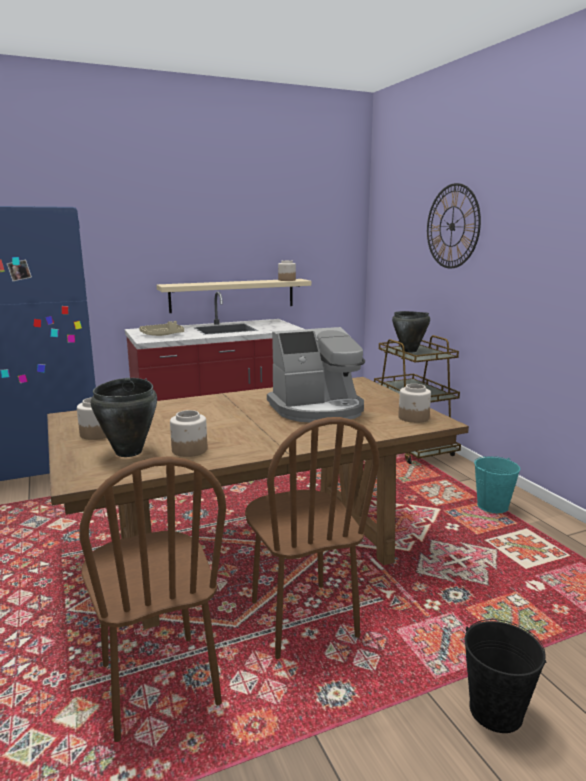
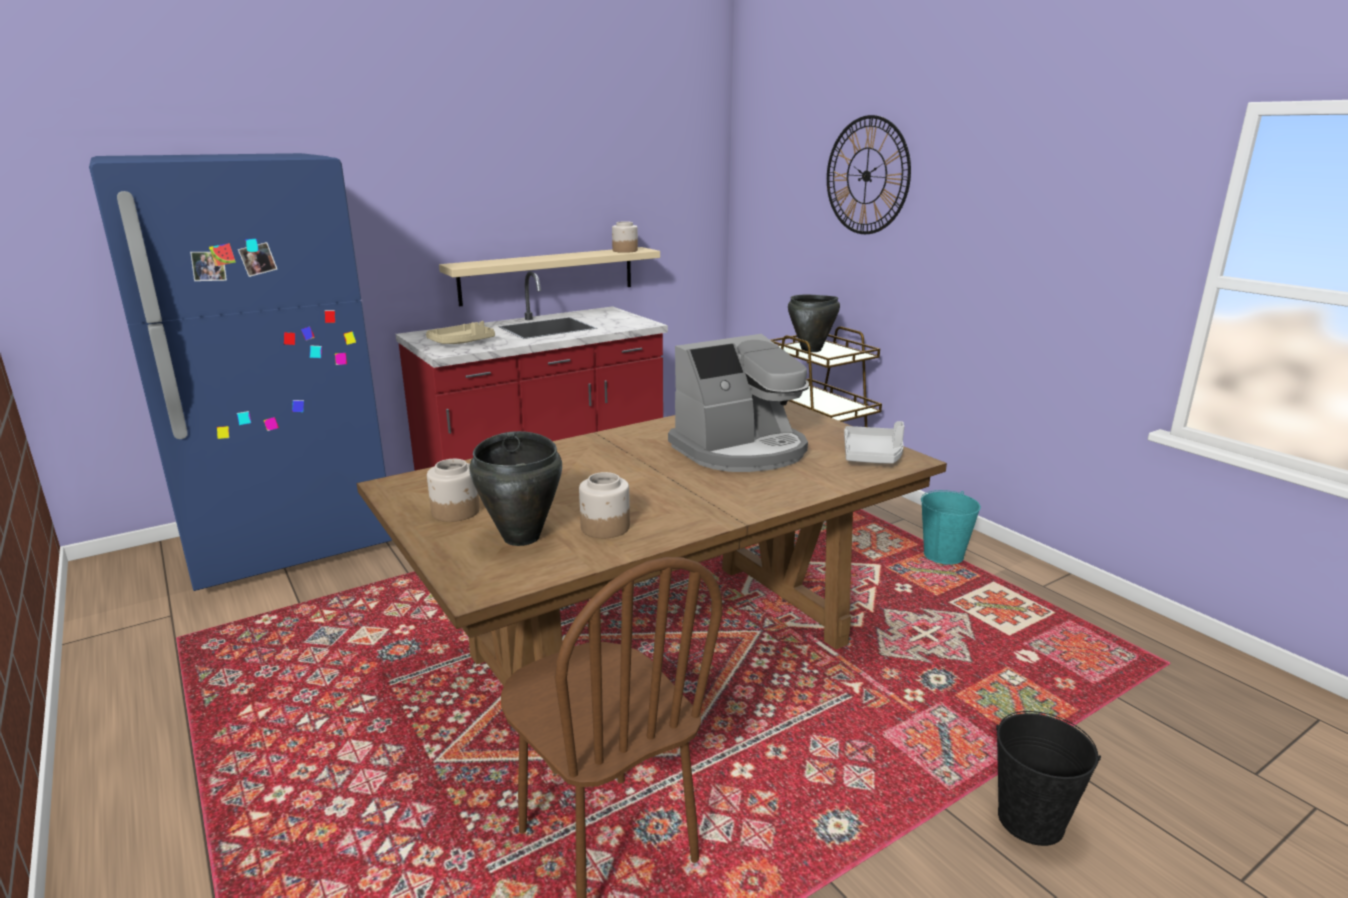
camera: 10 degrees left, 5 degrees up
(302, 620) = (759, 735): brown chair -> none
(413, 418) = (872, 455): jar -> grey tray

